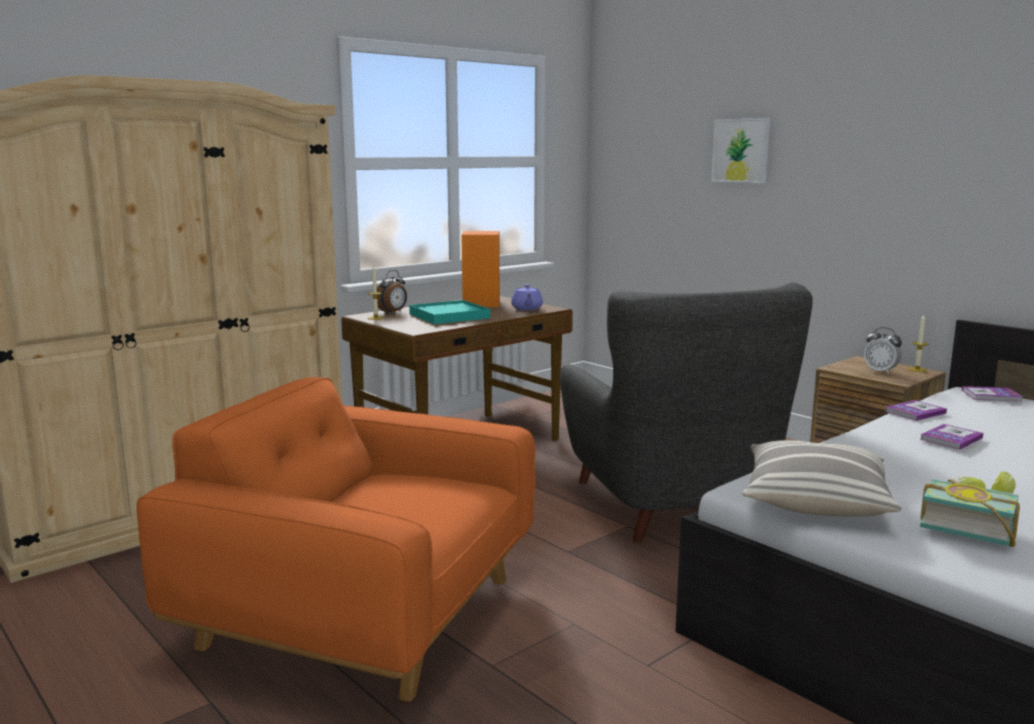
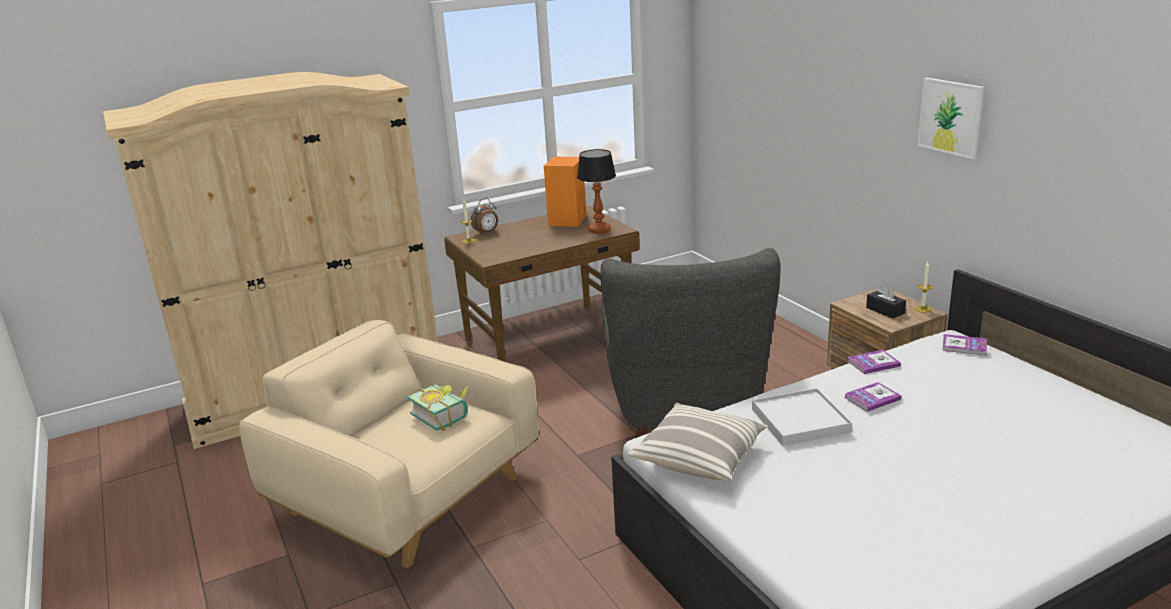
camera: 15 degrees right, 10 degrees up
(363, 613) = (407, 496): orange armchair -> beige armchair
(449, 316) = (528, 239): turquoise tray -> none
(527, 309) = (599, 230): purple teapot -> table lamp
(741, 150) = (802, 82): picture -> picture (950, 117)
(880, 371) = (885, 310): alarm clock -> black tissue box
(895, 461) = (800, 421): none -> white tray
(968, 527) = (791, 494): book -> book (444, 415)

